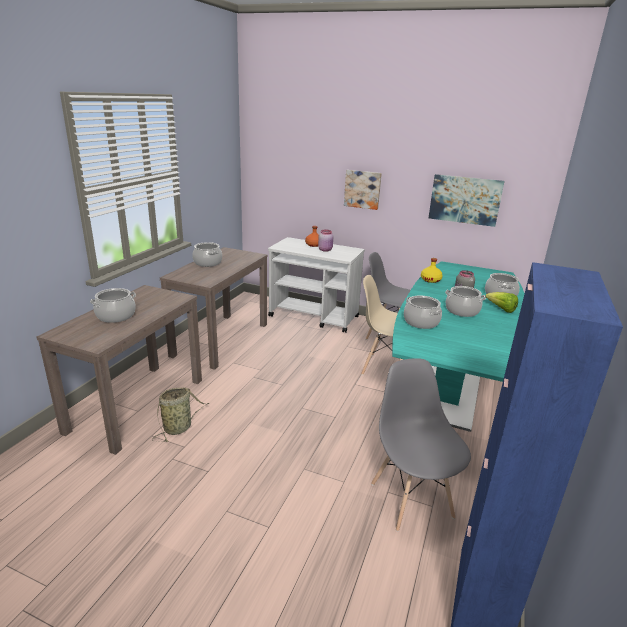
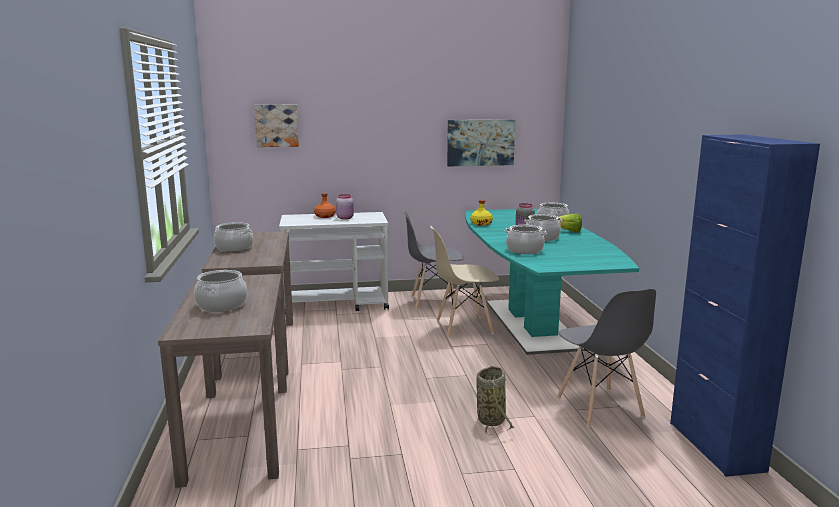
camera: 30 degrees left, 10 degrees down
(179, 427) = (319, 432): basket -> basket (491, 419)
(362, 189) = (371, 145): picture -> picture (276, 125)
(411, 499) = (599, 407): grey chair -> grey chair turned 150 degrees counterclockwise

